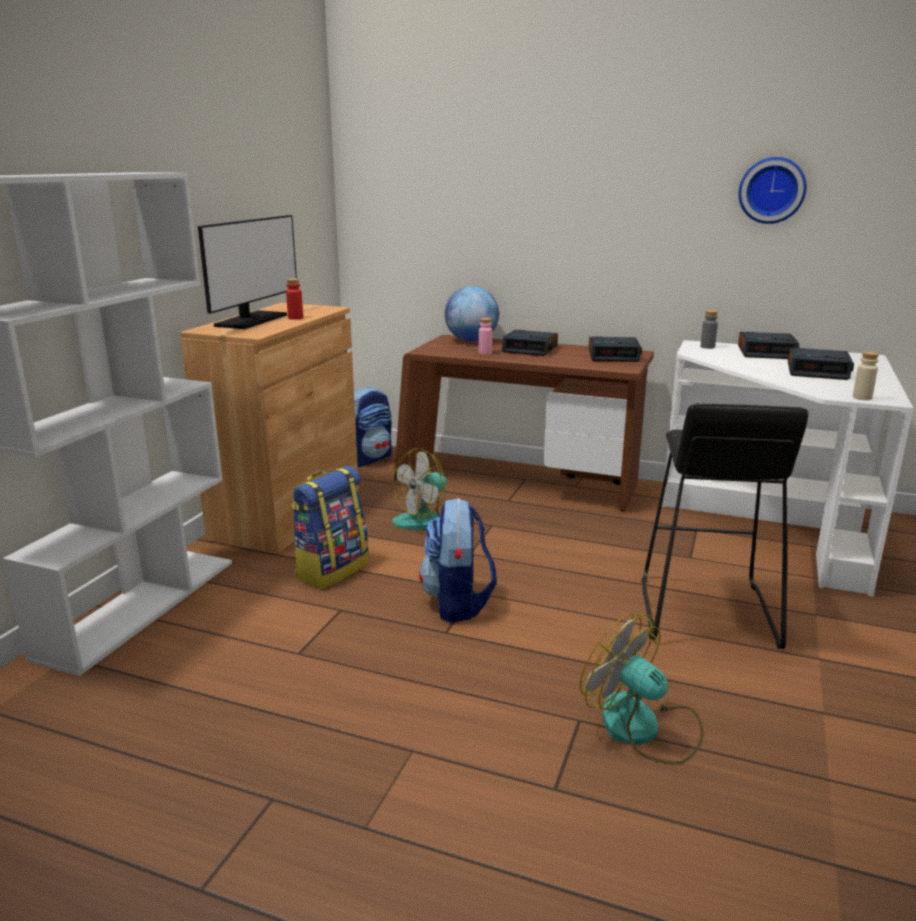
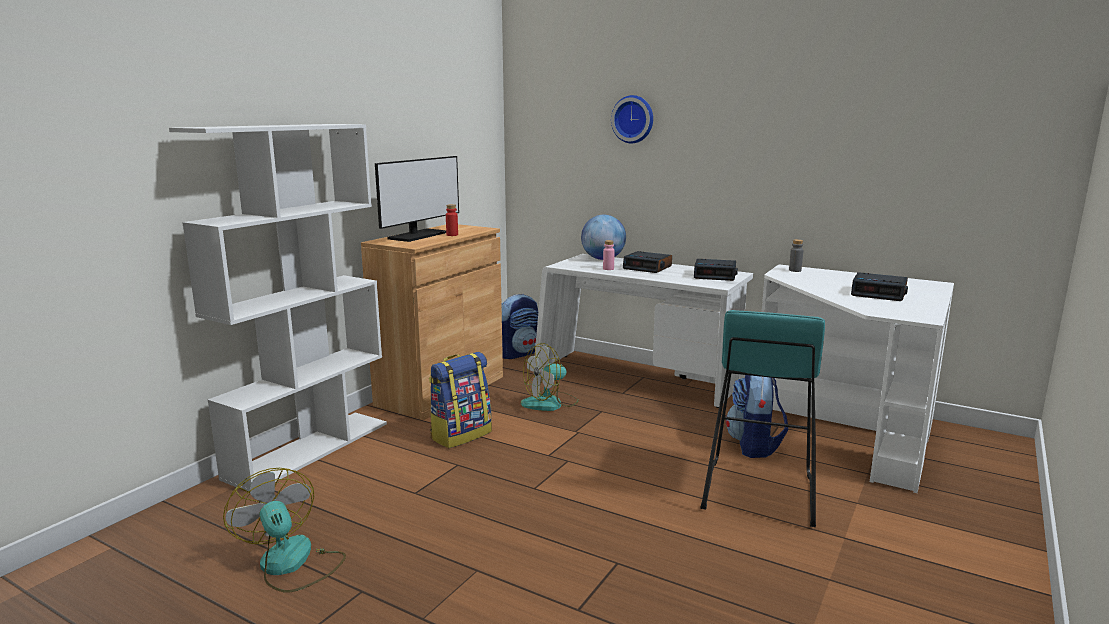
camera: 10 degrees right, 5 degrees down
(458, 603) = (552, 467): backpack -> backpack (754, 446)
(518, 482) = (636, 379): brown desk -> white desk
(643, 729) = (667, 575): fan -> fan (291, 564)
(705, 612) = (757, 492): black stool -> turquoise stool
(766, 353) = (844, 277): alarm clock -> none
(772, 190) = (851, 140): wall clock -> wall clock (633, 119)
(862, 398) = (902, 315): beige bottle -> none

